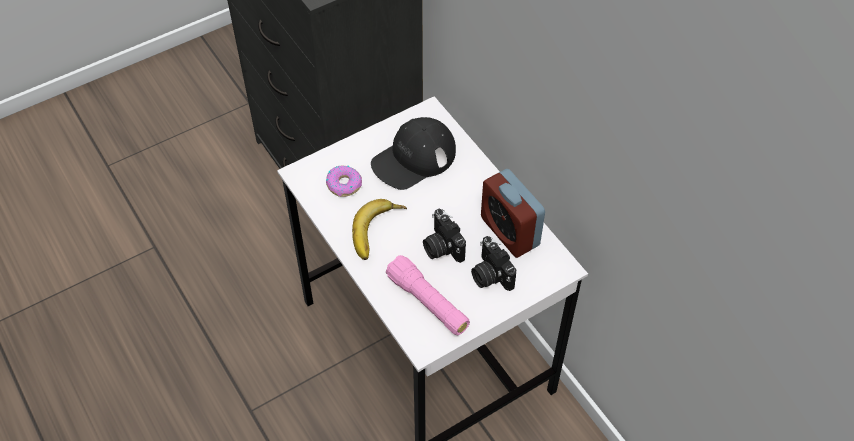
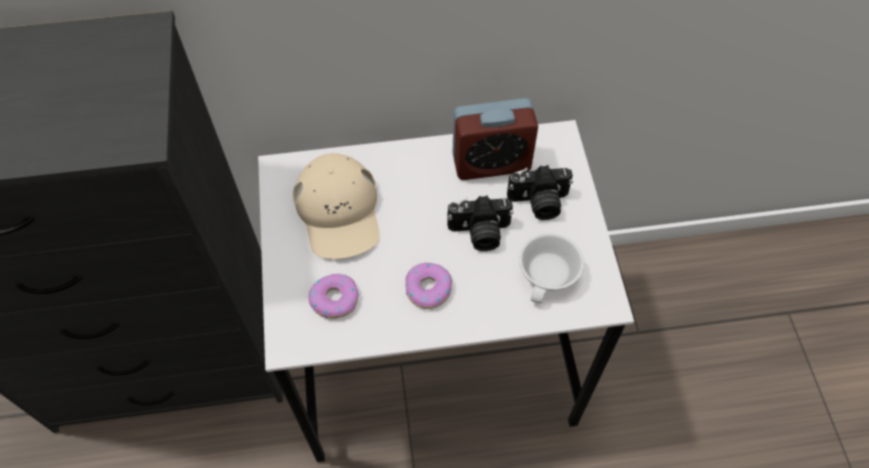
camera: 65 degrees left, 5 degrees up
(379, 233) = (428, 289): banana -> donut
(414, 158) = (339, 211): black cap -> beige cap
(428, 303) = (549, 276): pink flashlight -> white cup

